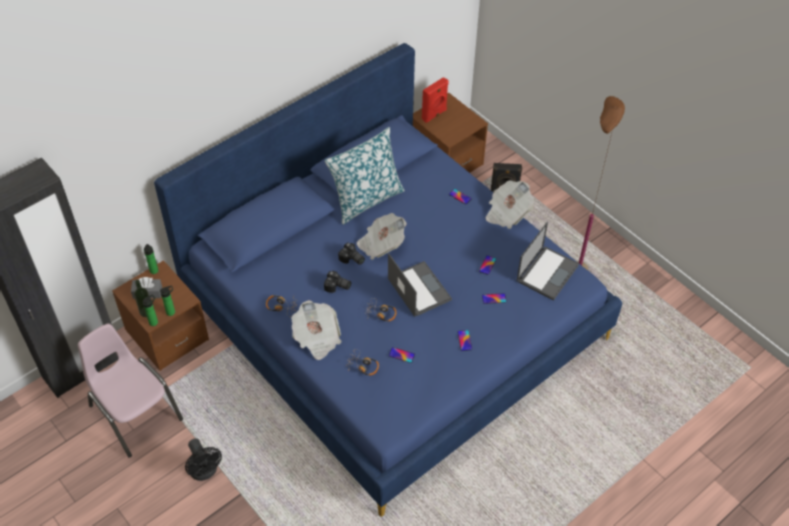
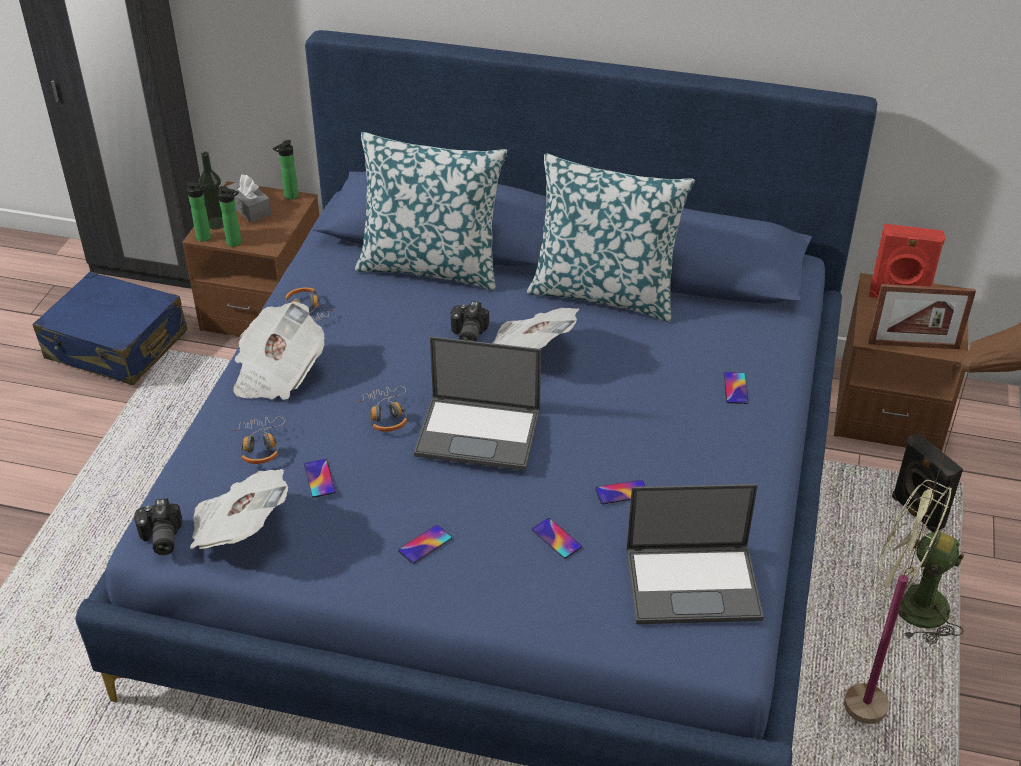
camera: 55 degrees right, 10 degrees down
(135, 412) = (116, 346): pink chair -> blue suitcase
(205, 472) = (65, 459): black fan -> none
(291, 245) = (431, 266): none -> pillow
(337, 287) = (397, 346): camera -> camera (159, 538)
(418, 289) = (480, 432): laptop -> laptop turned 75 degrees clockwise
(465, 130) = (913, 345): none -> picture frame
(507, 213) = (771, 462): newspaper -> newspaper (239, 528)
(542, 227) = (907, 604): none -> green fan

